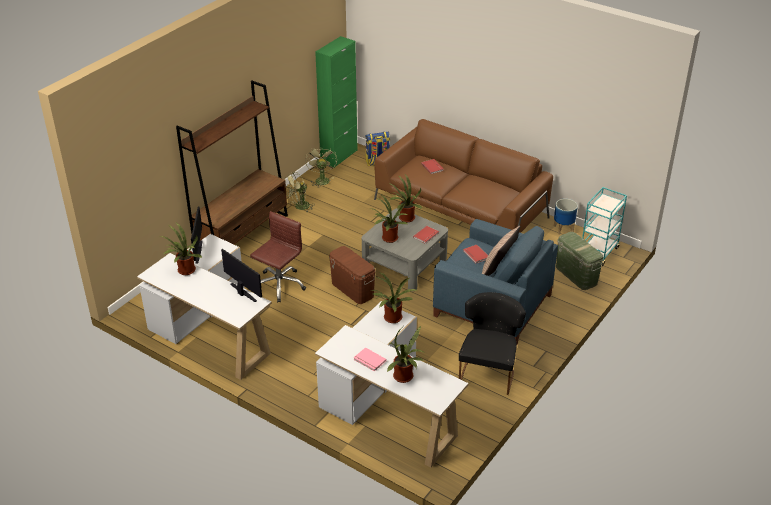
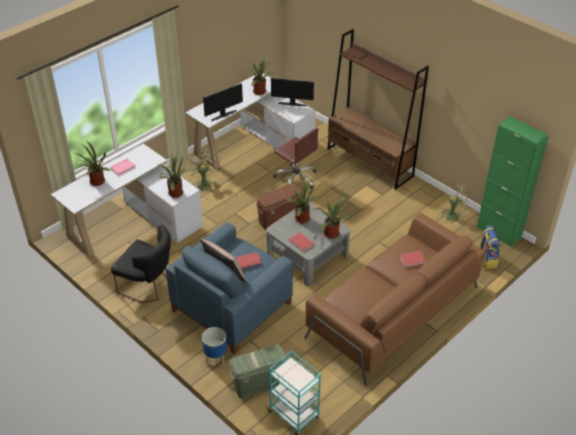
camera: 100 degrees right, 5 degrees up
(299, 207) = (407, 198): green fan -> green fan (202, 183)
(563, 229) = (342, 394): planter -> planter (215, 358)

